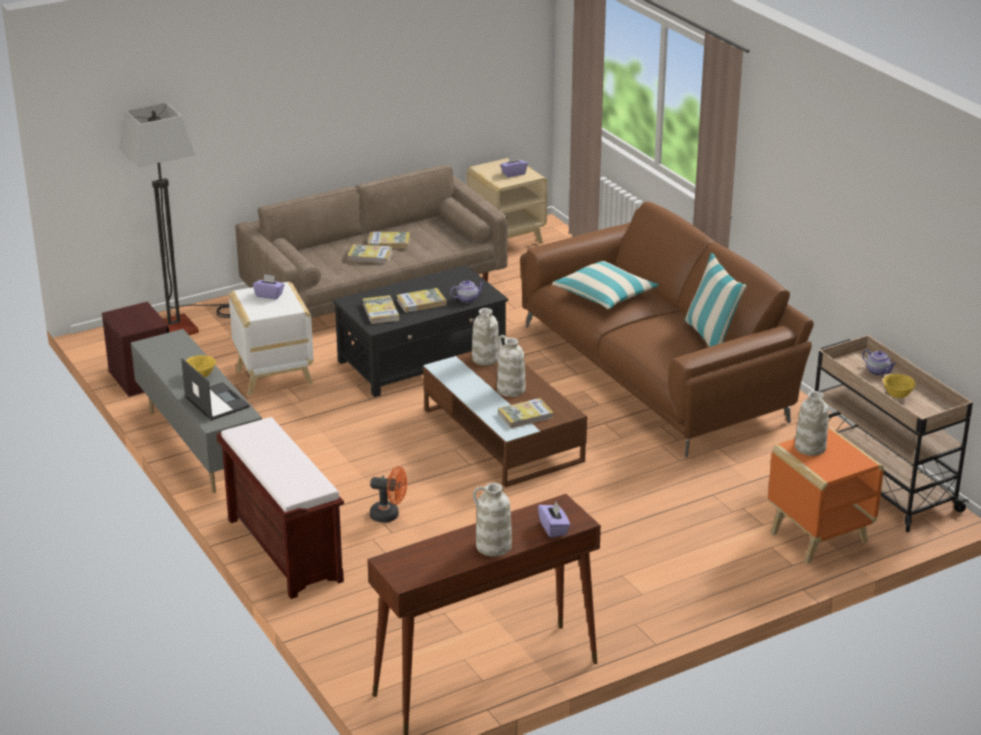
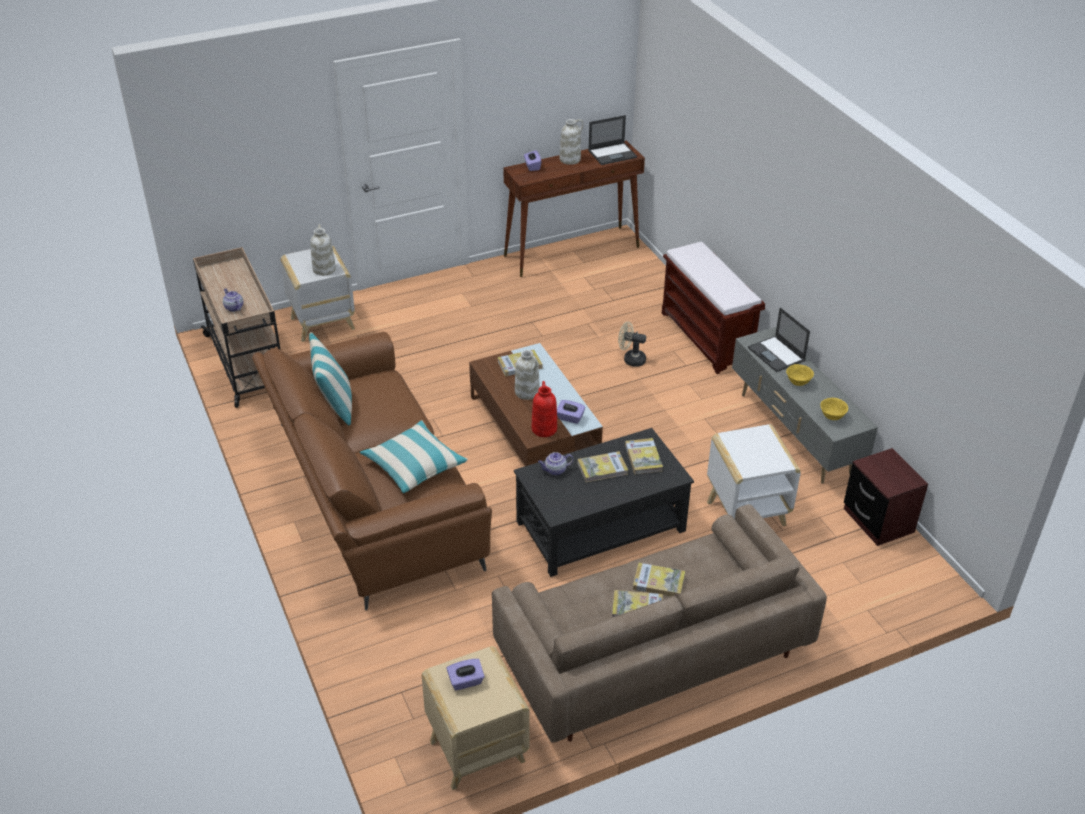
camera: 175 degrees left, 10 degrees up
(185, 324) = (861, 602): floor lamp -> none
(269, 295) = (757, 458): purple tissue box -> purple tissue box (570, 418)
(389, 515) = (630, 359): orange fan -> beige fan
(421, 562) = (613, 154): none -> laptop
(486, 359) = (544, 428): white vase -> red vase
(819, 536) = (321, 324): orange side table -> white side table
(897, 395) = (235, 286): yellow bowl -> yellow bowl (832, 417)

